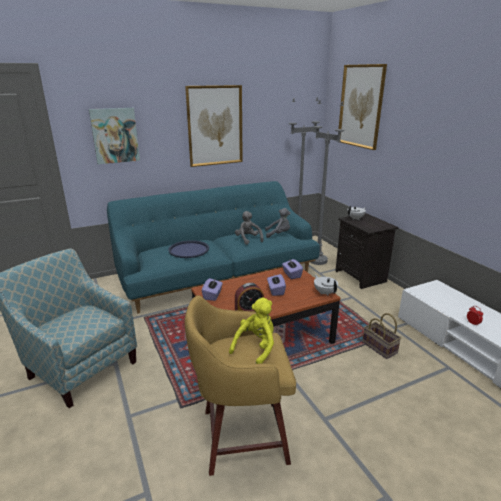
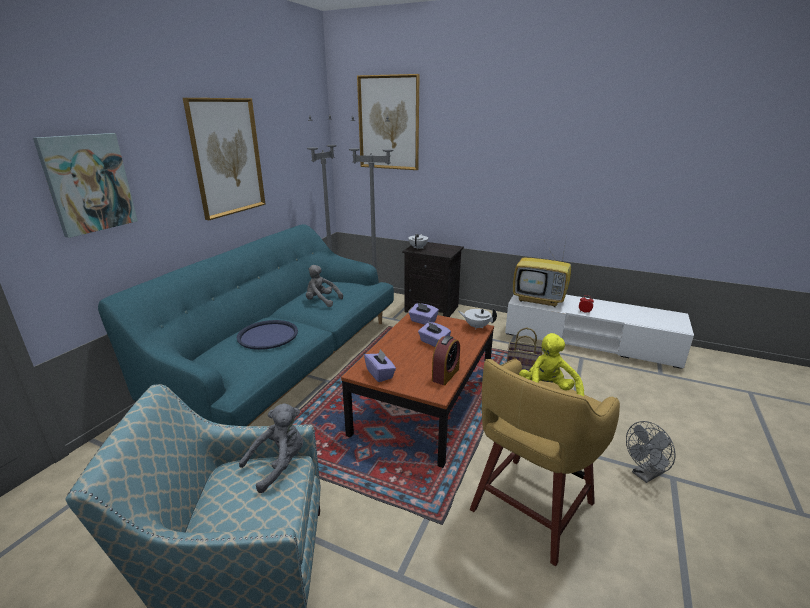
camera: 40 degrees left, 0 degrees up
(278, 234) = (347, 285): grey plush toy -> grey plush toy (279, 464)
(363, 478) = (645, 475): none -> grey fan
(440, 297) = (540, 300): none -> television

